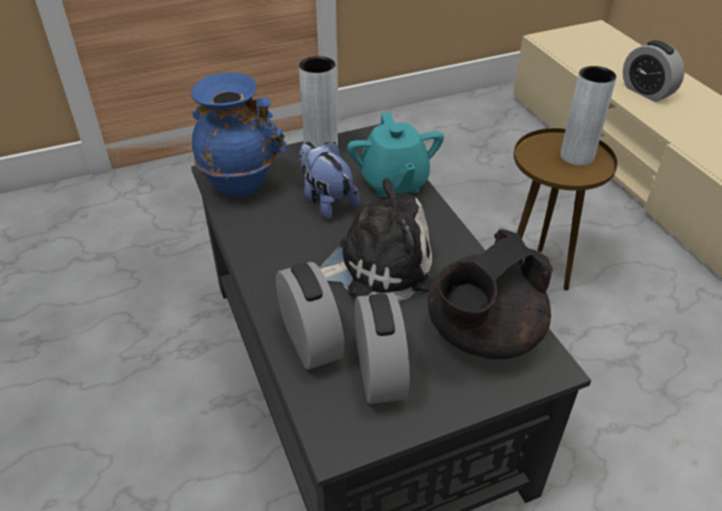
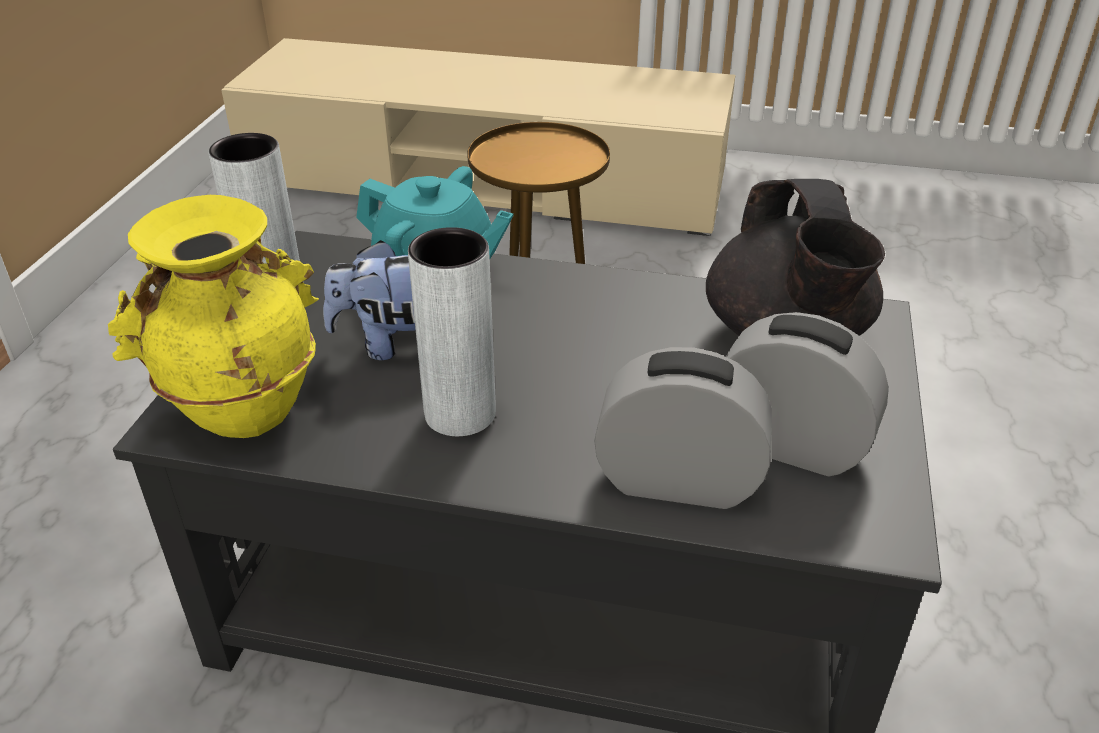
camera: 55 degrees left, 5 degrees down
(240, 183) = (243, 410): blue vase -> yellow vase
(377, 265) = (586, 360): plush toy -> none
(576, 156) = (544, 149): grey vase -> grey vase (460, 414)
(646, 92) = (446, 83): alarm clock -> none

